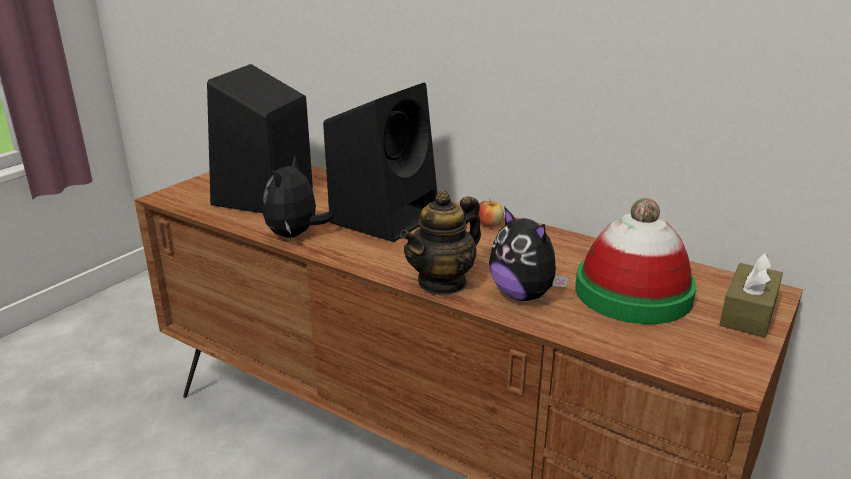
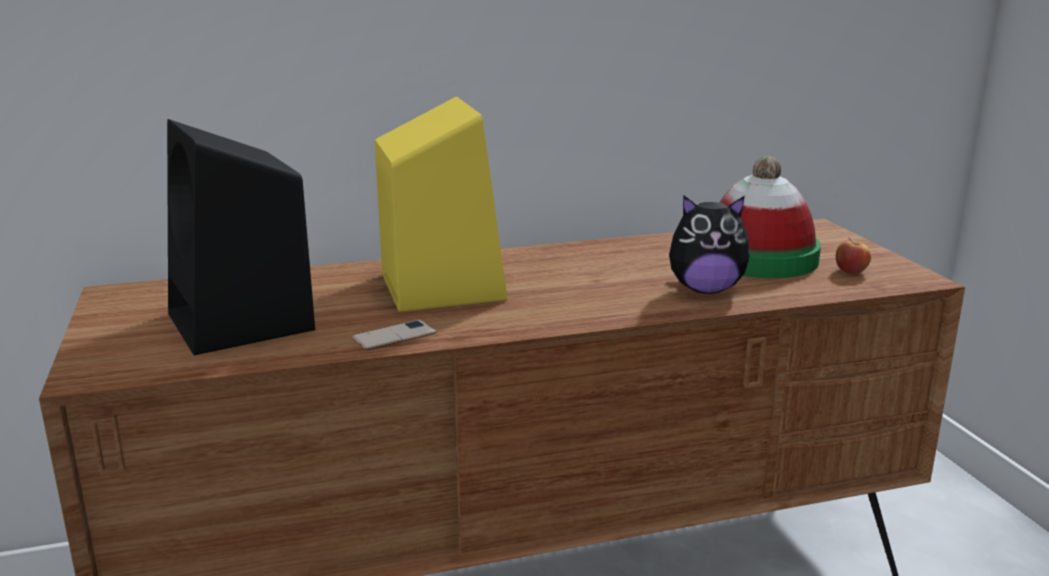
camera: 50 degrees left, 5 degrees down
(295, 235) = (394, 336): plush toy -> phone
(386, 217) = (440, 285): black speaker -> yellow speaker
(442, 283) = (633, 308): teapot -> none
(489, 224) = (546, 256): apple -> apple (850, 271)
(748, 313) = (836, 241): brown tissue box -> none

